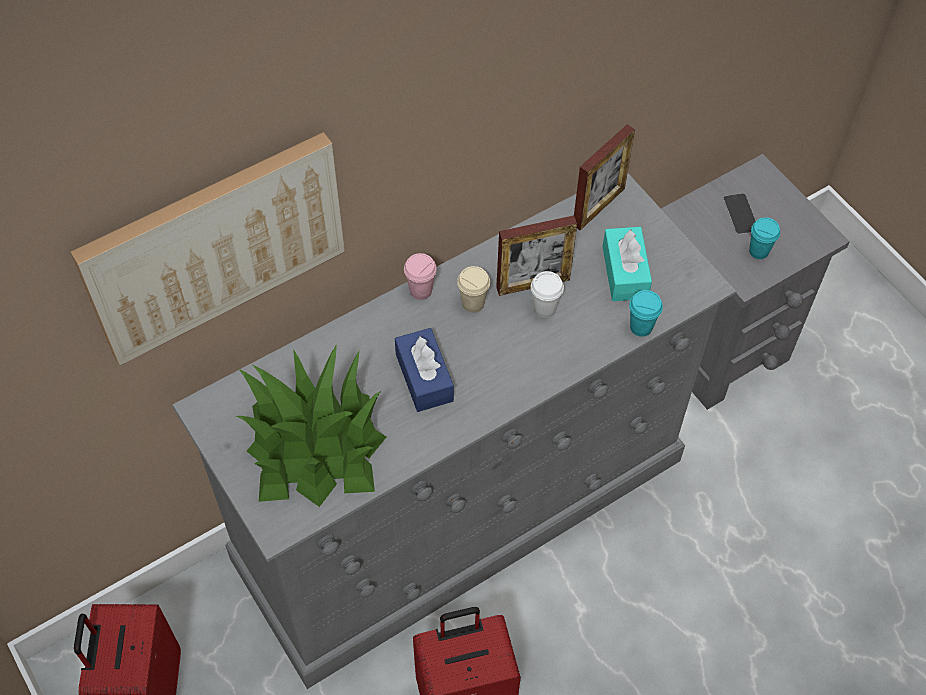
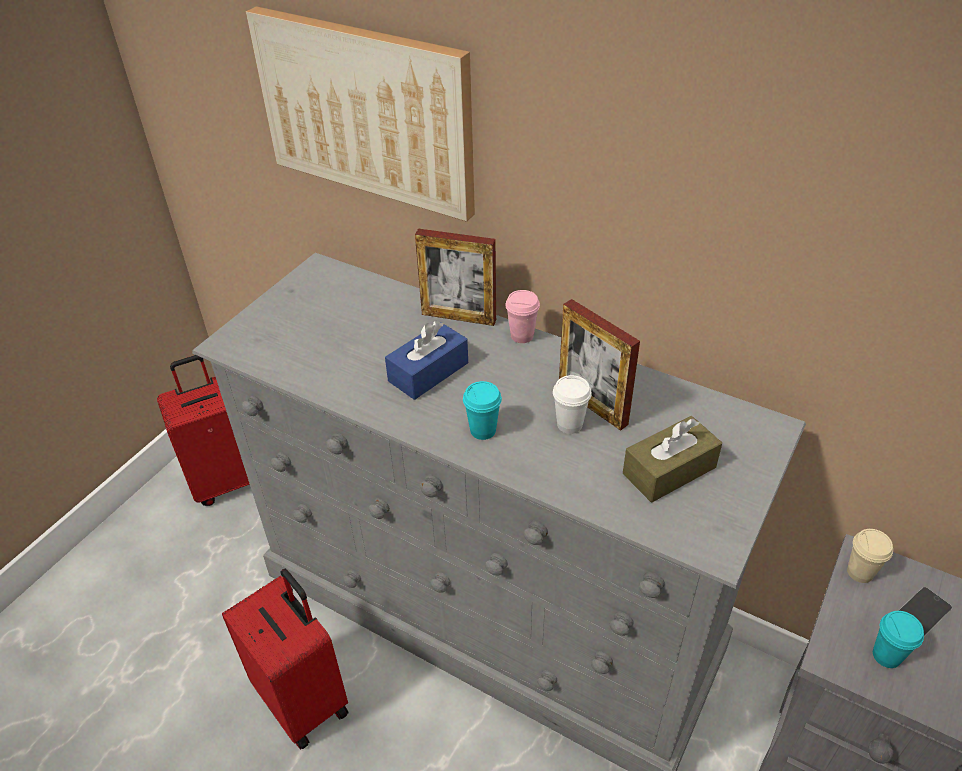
camera: 65 degrees right, 15 degrees down
(315, 446) = (316, 335): potted plant -> none
(473, 303) = (534, 373): beige cup -> beige cup (860, 572)
(598, 206) = (734, 419): picture frame -> picture frame (458, 317)
(625, 272) = (669, 470): turquoise tissue box -> brown tissue box
(641, 327) = (608, 510): turquoise cup -> turquoise cup (483, 430)

